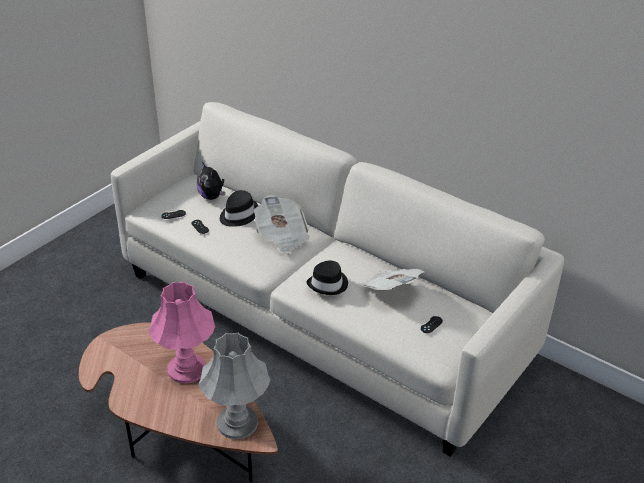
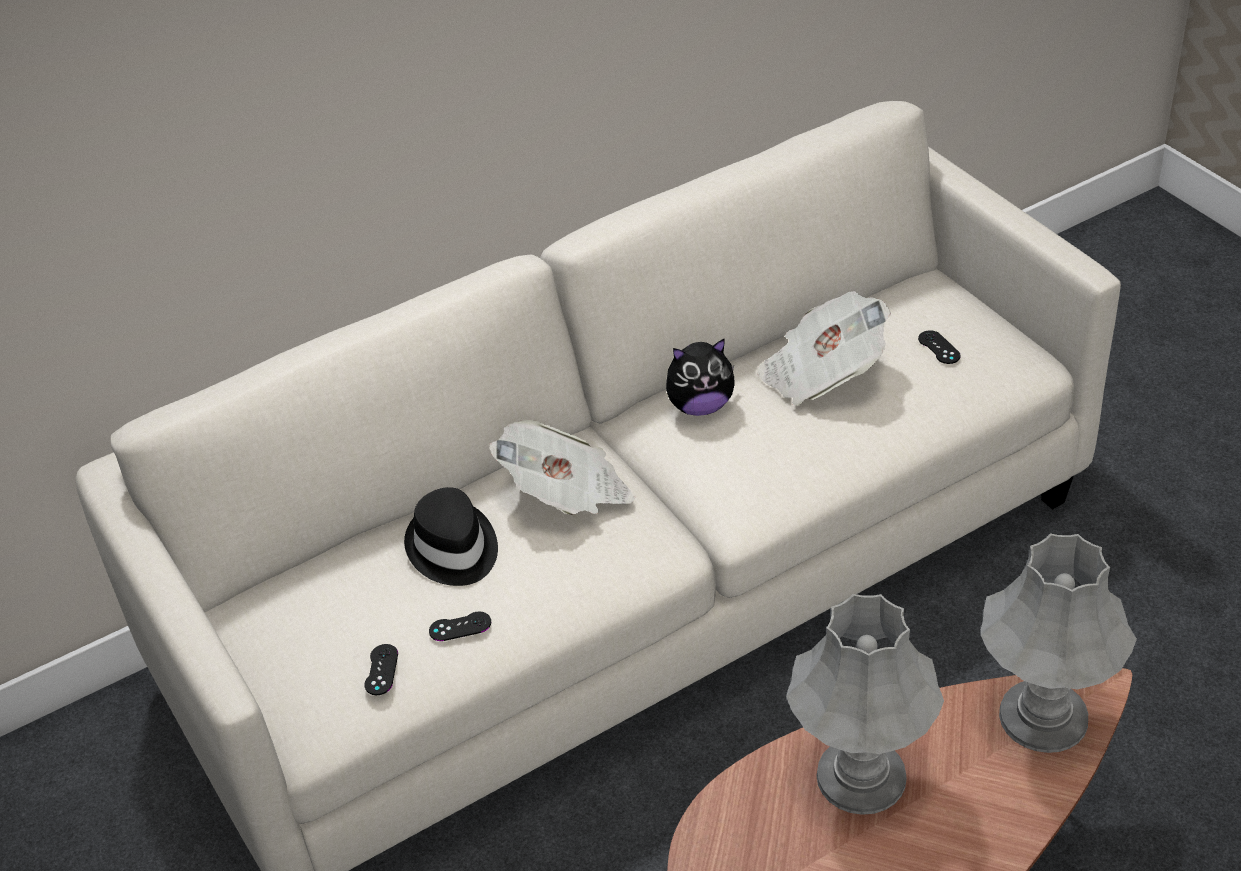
camera: 65 degrees left, 5 degrees up
(186, 368) = (860, 777): pink table lamp -> grey table lamp
(212, 197) = (348, 585): plush toy -> plush toy (700, 406)
(328, 284) = (768, 454): black hat -> none

